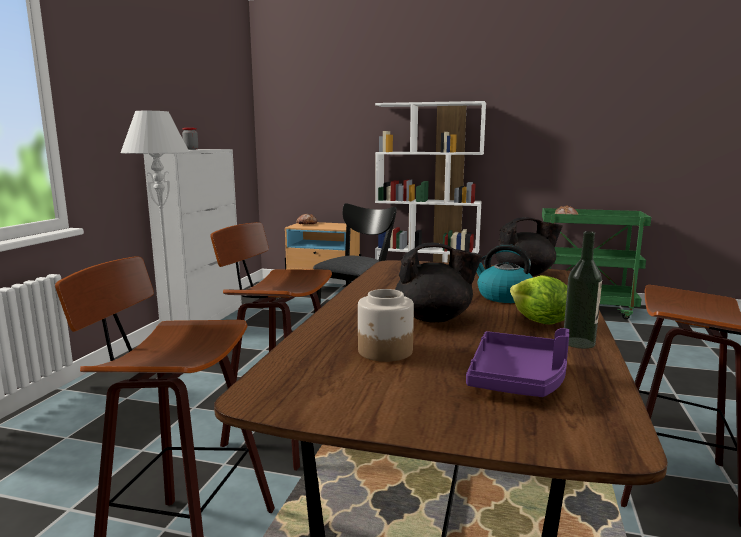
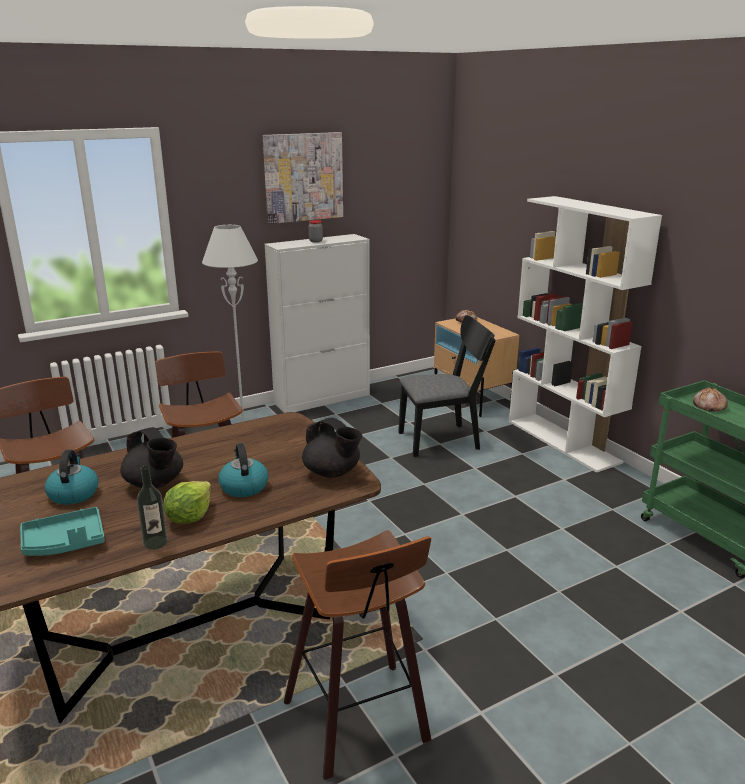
camera: 45 degrees right, 10 degrees up
(166, 84) = (303, 177): none -> picture
(385, 351) = (73, 493): jar -> kettle
(518, 379) = (65, 543): purple tray -> turquoise tray

